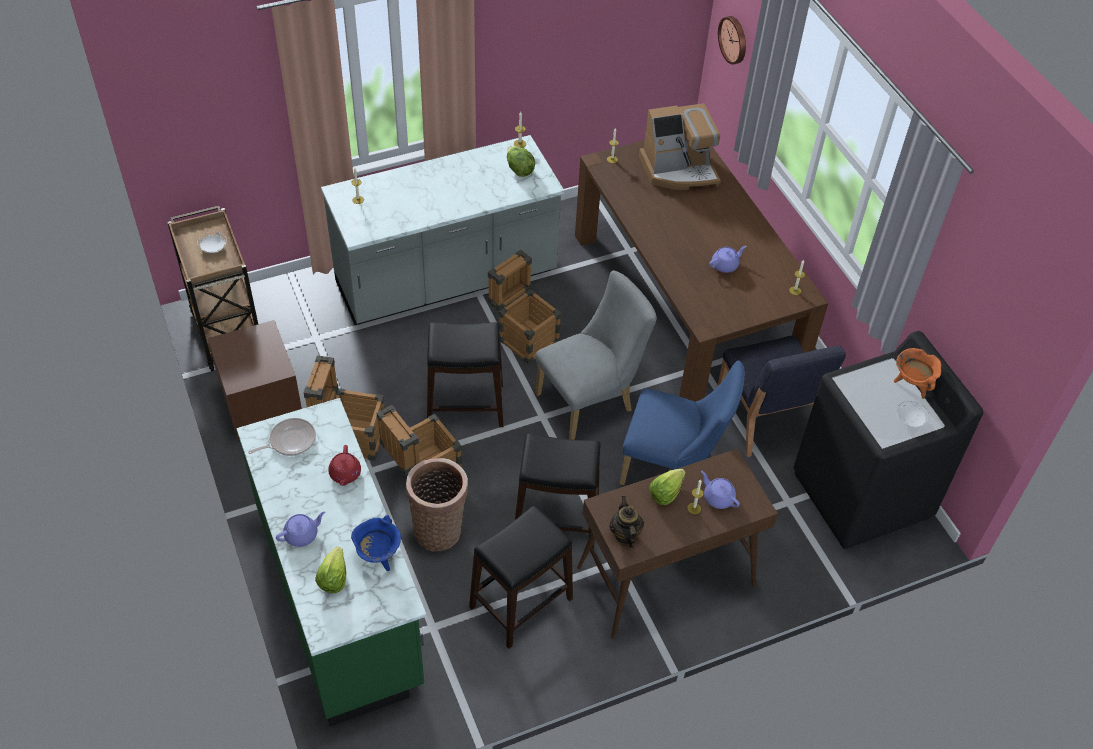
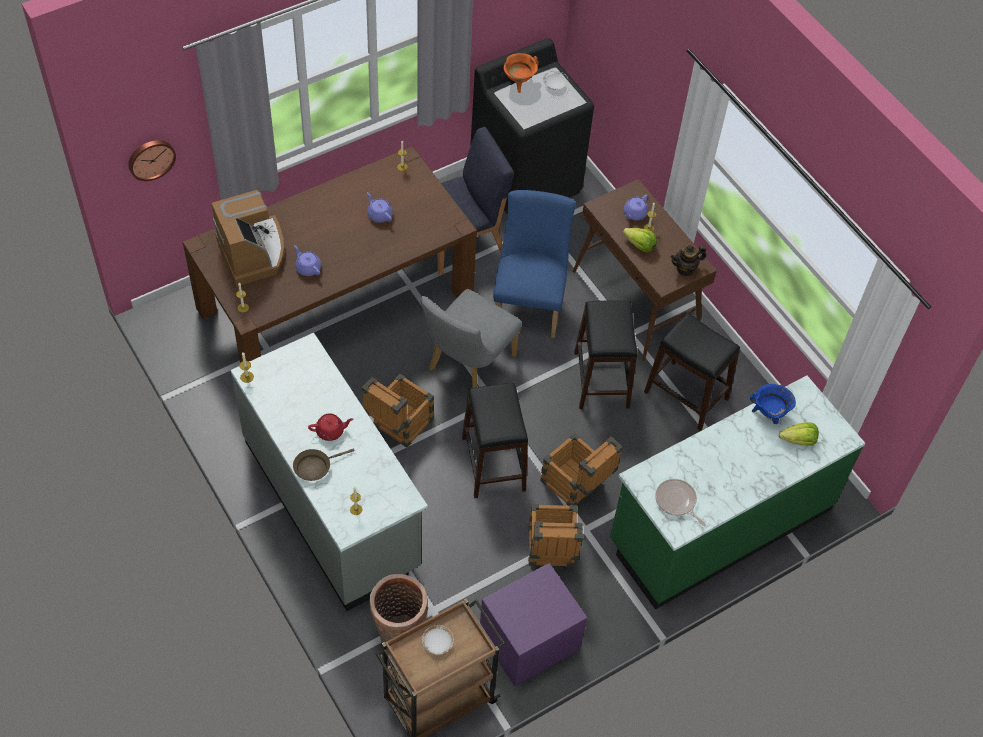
camera: 100 degrees left, 5 degrees up
(260, 404) = (529, 642): brown nightstand -> purple nightstand
(302, 535) = (767, 471): purple teapot -> purple teapot (307, 268)
(345, 474) = (699, 452): red teapot -> red teapot (331, 431)
(411, 178) = (315, 467): none -> brown frying pan
(439, 529) = (632, 464): basket -> basket (399, 634)
(519, 169) = (288, 372): lettuce -> none
(590, 401) = (467, 366): grey chair -> grey chair turned 105 degrees counterclockwise

